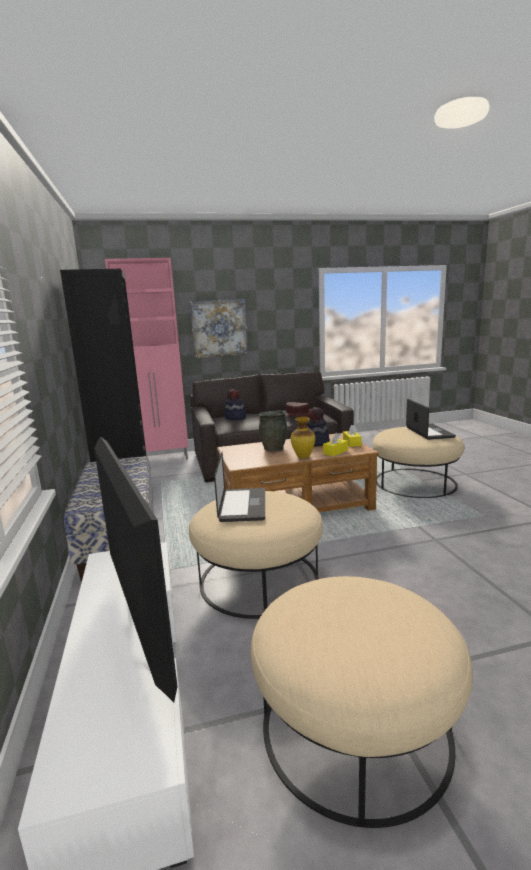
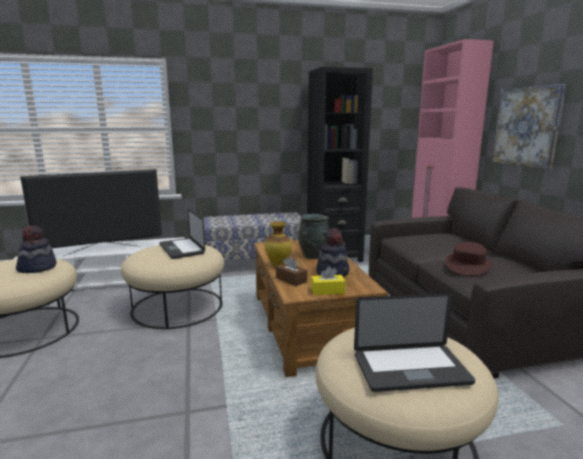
camera: 90 degrees right, 0 degrees up
(235, 418) = (440, 238): hat -> hat (37, 268)
(243, 506) = (181, 249): laptop -> laptop turned 60 degrees clockwise
(335, 452) = (291, 280): yellow tissue box -> brown tissue box

